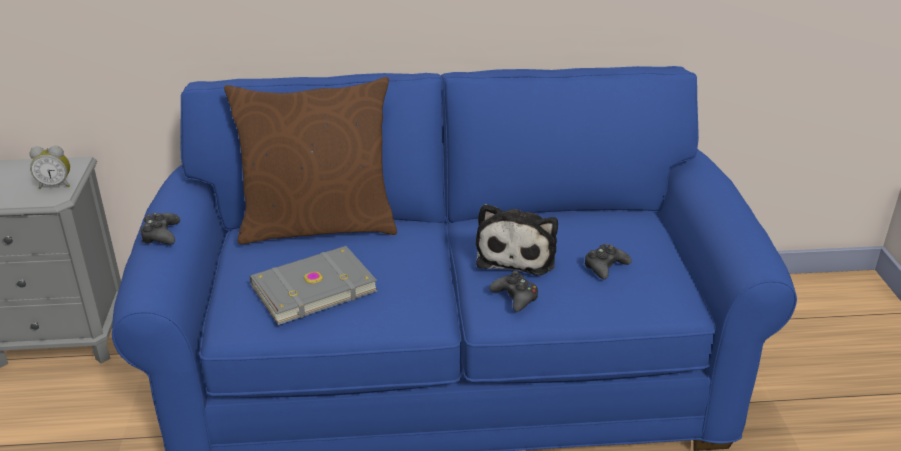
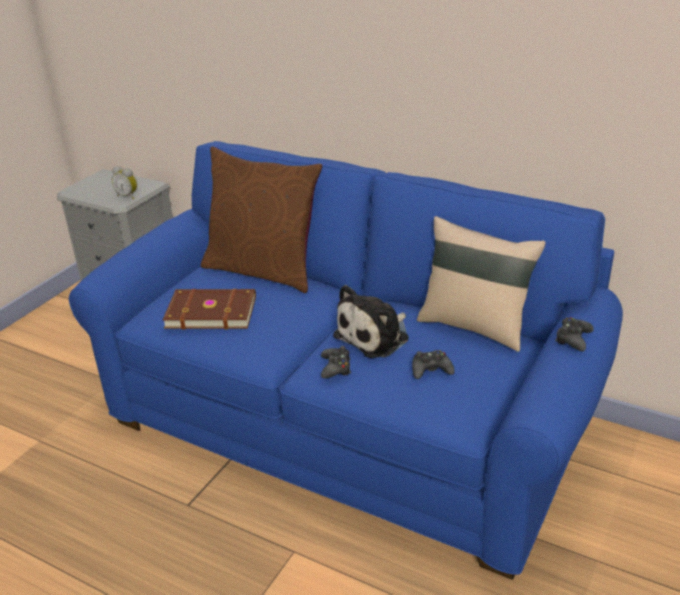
camera: 35 degrees right, 0 degrees up
(161, 235) = (139, 244): black game controller -> black game controller (573, 339)
(312, 287) = (211, 311): grey book -> brown book
(594, 214) = (474, 326): none -> beige pillow

